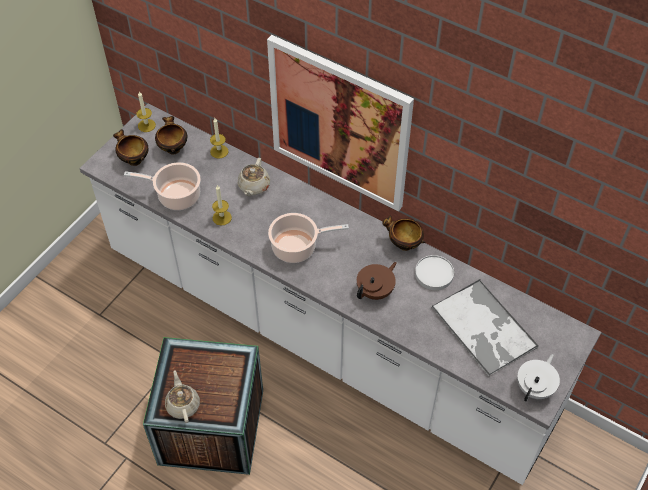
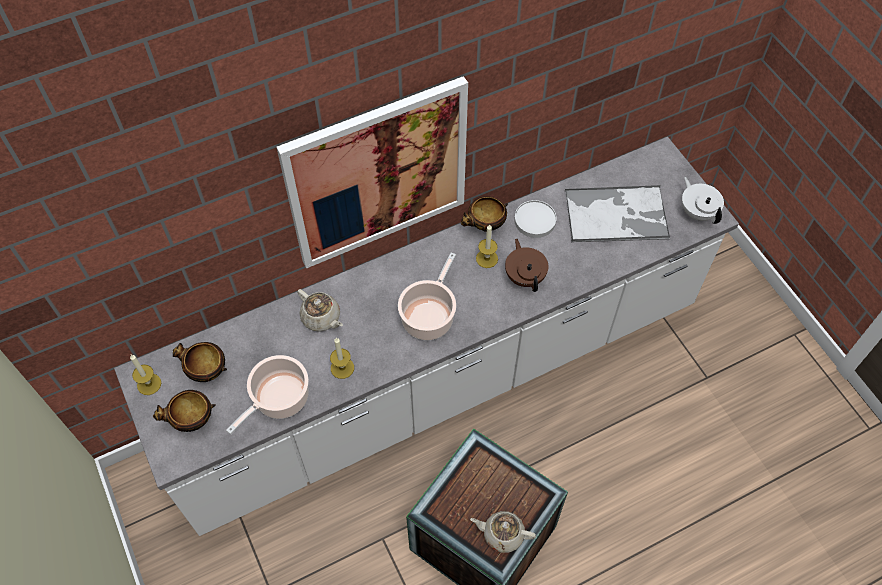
camera: 60 degrees left, 5 degrees up
(219, 151) = (247, 328): candle -> candle (487, 258)

